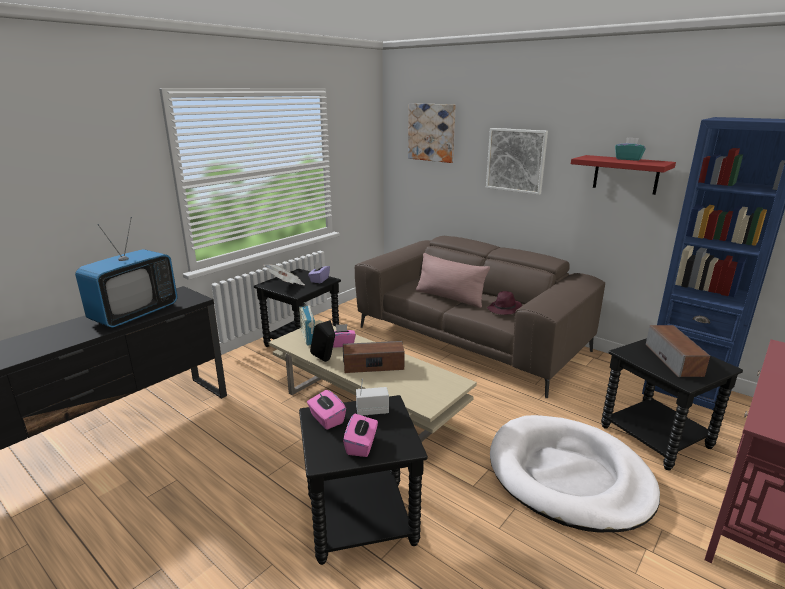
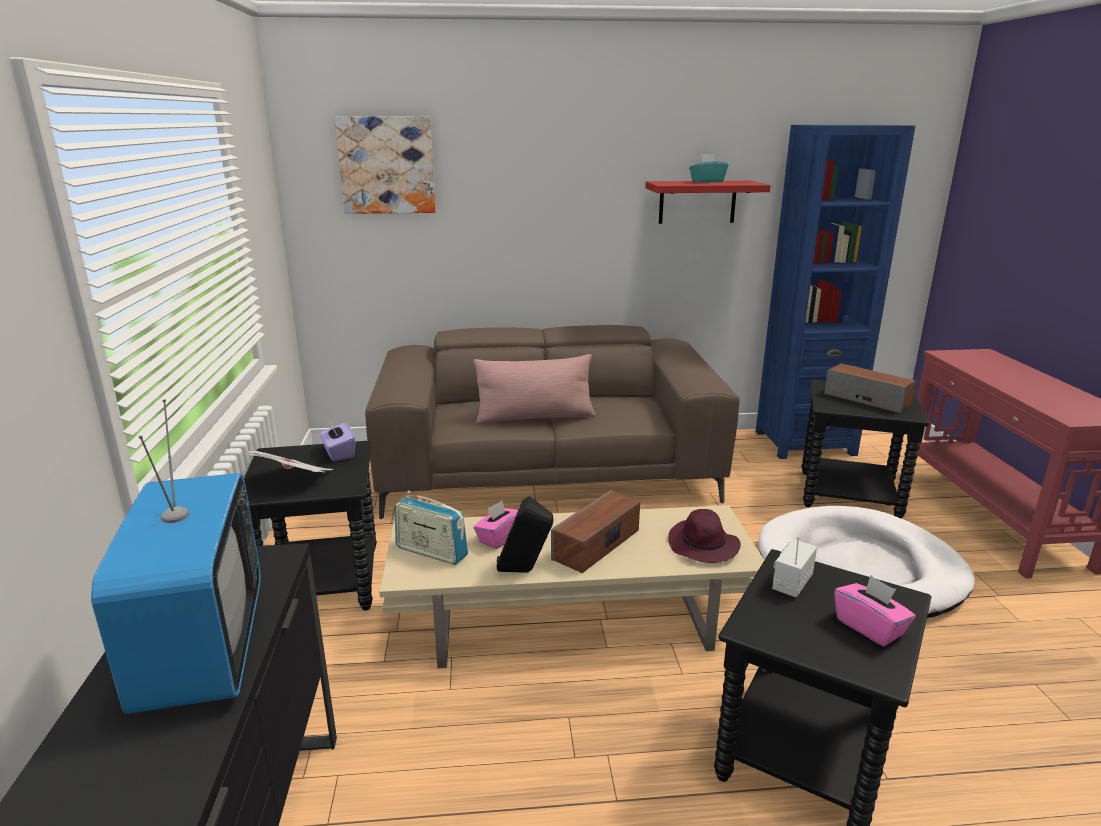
camera: 45 degrees left, 0 degrees up
(326, 419) = (776, 625): pink tissue box -> none
(504, 310) = (623, 409): purple hat -> purple hat (703, 546)
(516, 160) = (545, 198): picture -> none

